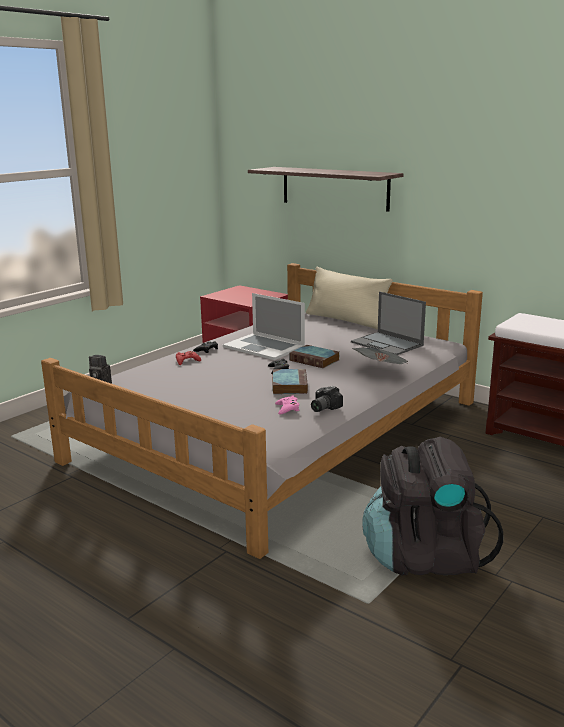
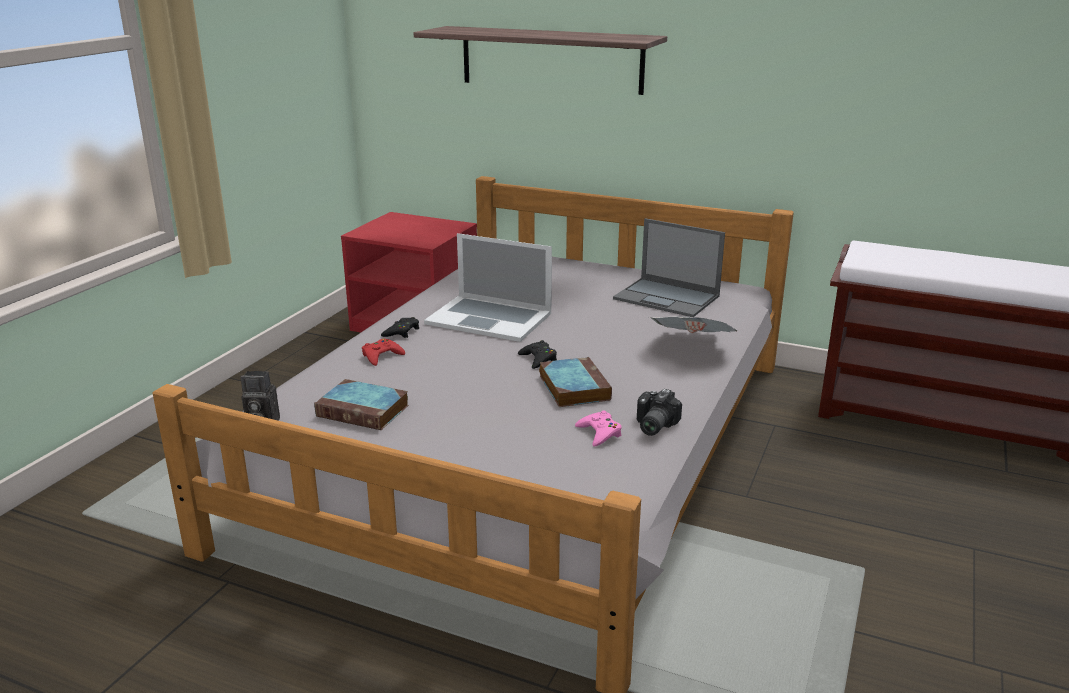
camera: 15 degrees left, 5 degrees up
(315, 360) = (583, 336): book -> book (365, 411)
(346, 320) = (578, 260): beige pillow -> none
(424, 557) = (860, 648): black backpack -> none

